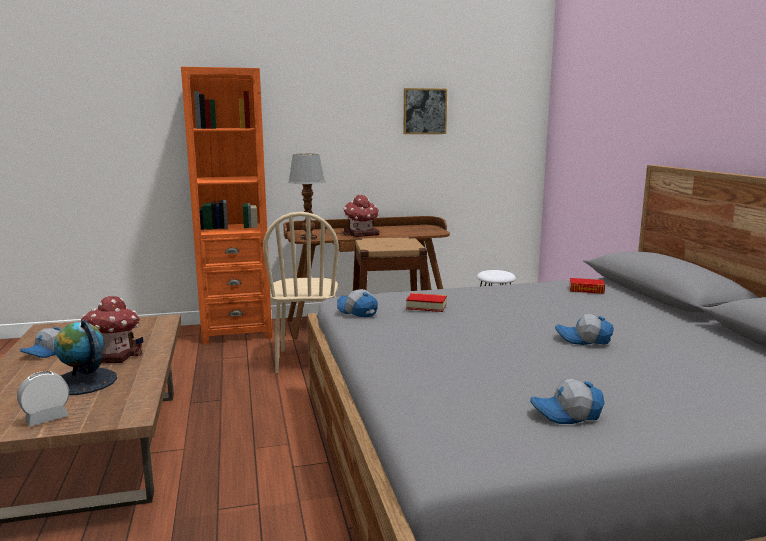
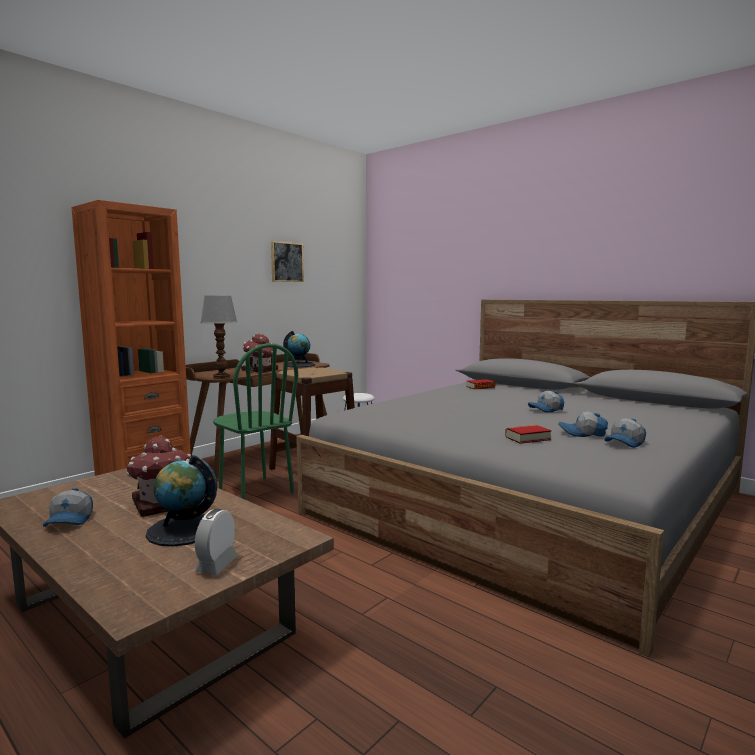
camera: 35 degrees left, 5 degrees down
(306, 360) = (255, 491): beige chair -> green chair
(356, 311) = (376, 419): cap -> cap (582, 434)
(414, 231) = (299, 365): none -> globe
(426, 306) = (422, 407): book -> book (527, 438)

